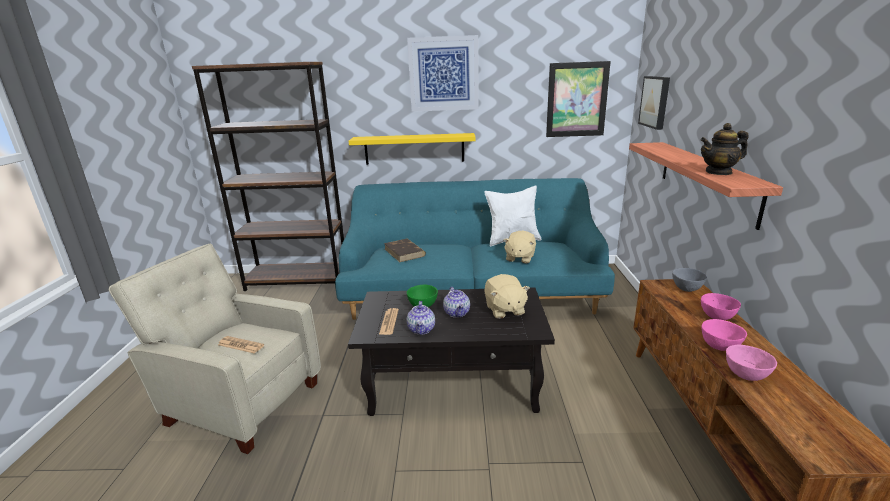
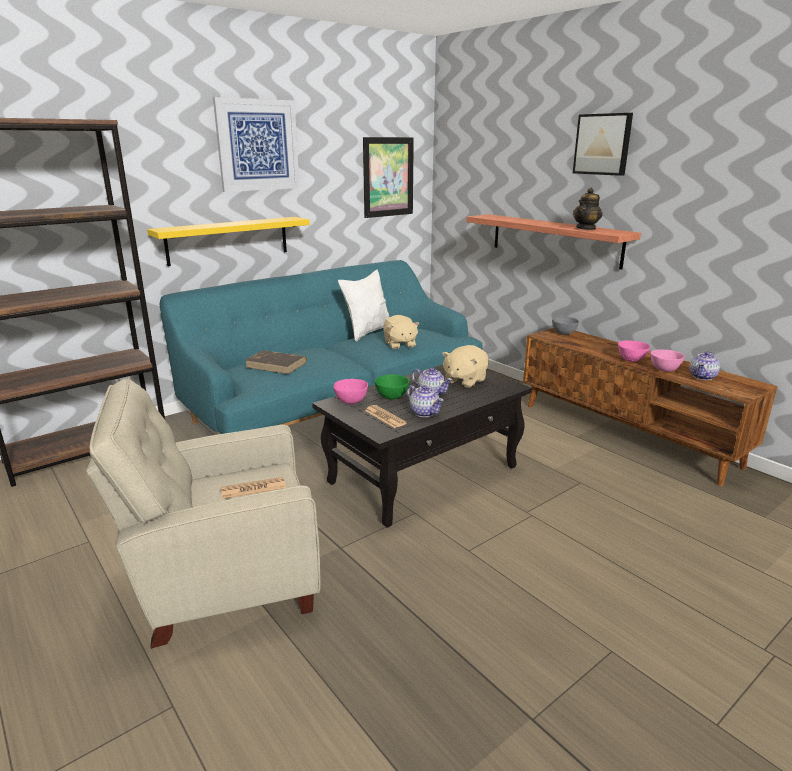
camera: 40 degrees left, 0 degrees up
(504, 310) = (464, 380): beige plush toy -> beige plush toy turned 90 degrees clockwise
(655, 102) = (470, 177): picture -> picture (603, 144)
(716, 317) = (605, 345): pink bowl -> pink bowl (351, 402)
(792, 406) = (703, 377): none -> teapot

